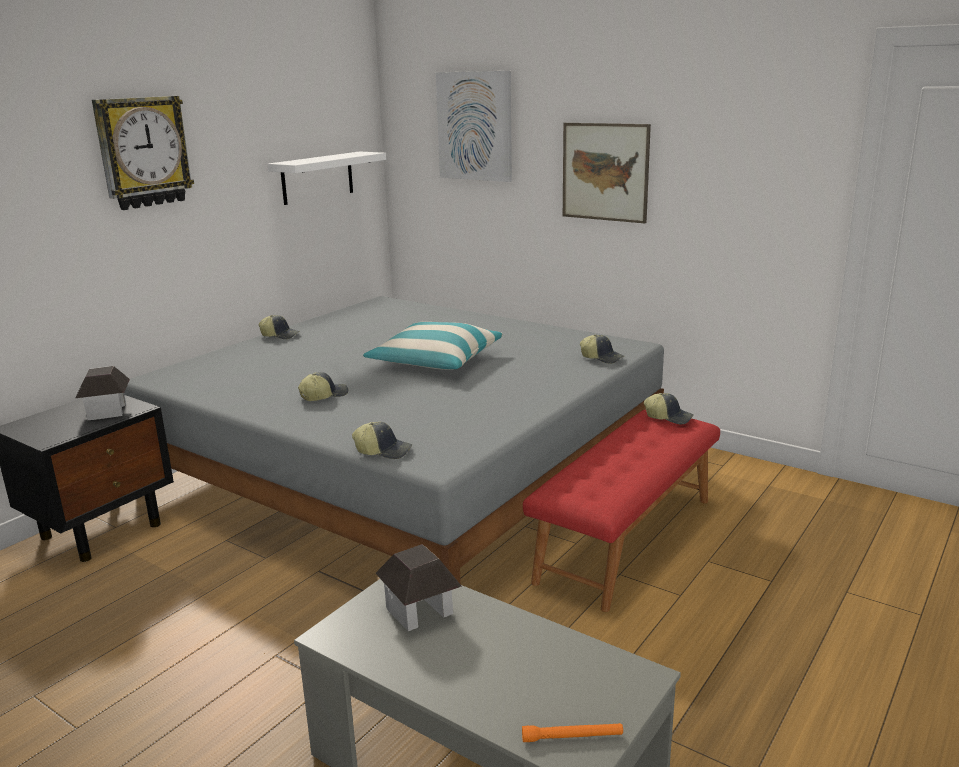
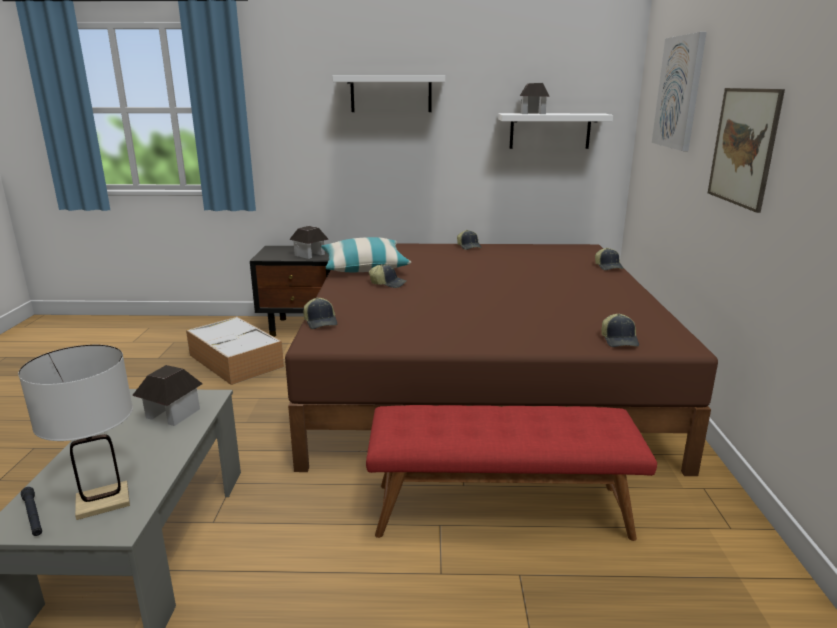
camera: 55 degrees right, 0 degrees up
(115, 607) = (237, 361): none -> storage box
(143, 152) = (391, 94): wall clock -> white shelf
(311, 160) = (533, 113): none -> toy house
(409, 469) = (479, 377): grey bed -> brown bed
(435, 360) = (501, 292): pillow -> pillow (364, 267)
(572, 737) = (33, 516): orange flashlight -> black flashlight
(582, 682) = (103, 501): none -> white table lamp
(668, 417) = (613, 422): cap -> cap (608, 267)

